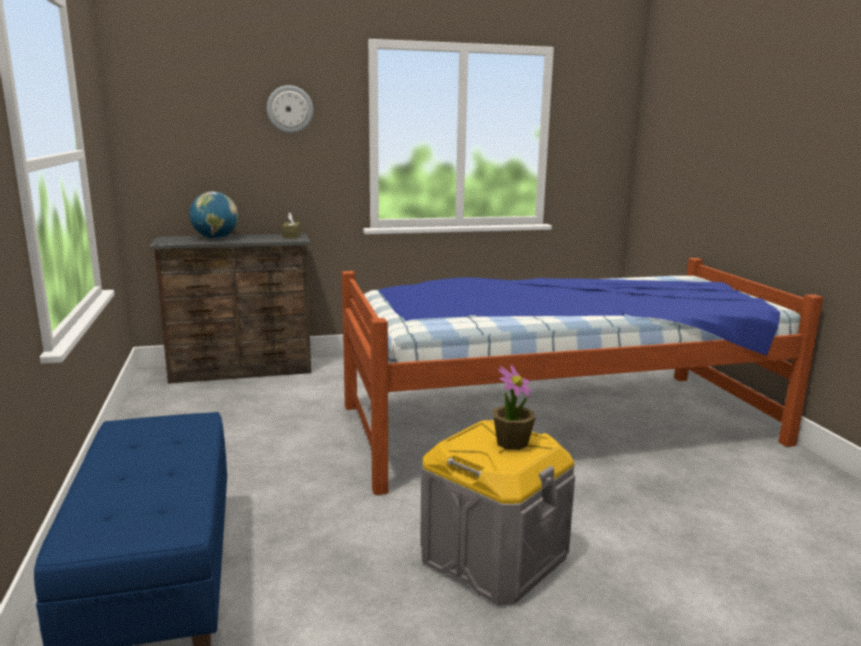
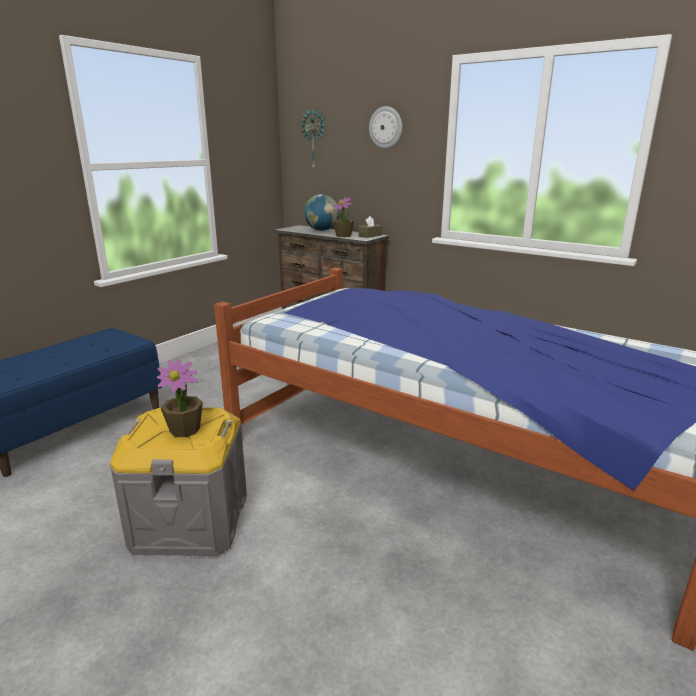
camera: 50 degrees right, 5 degrees up
(177, 121) = (314, 140): none -> wall clock
(265, 239) = (343, 236): none -> potted plant

